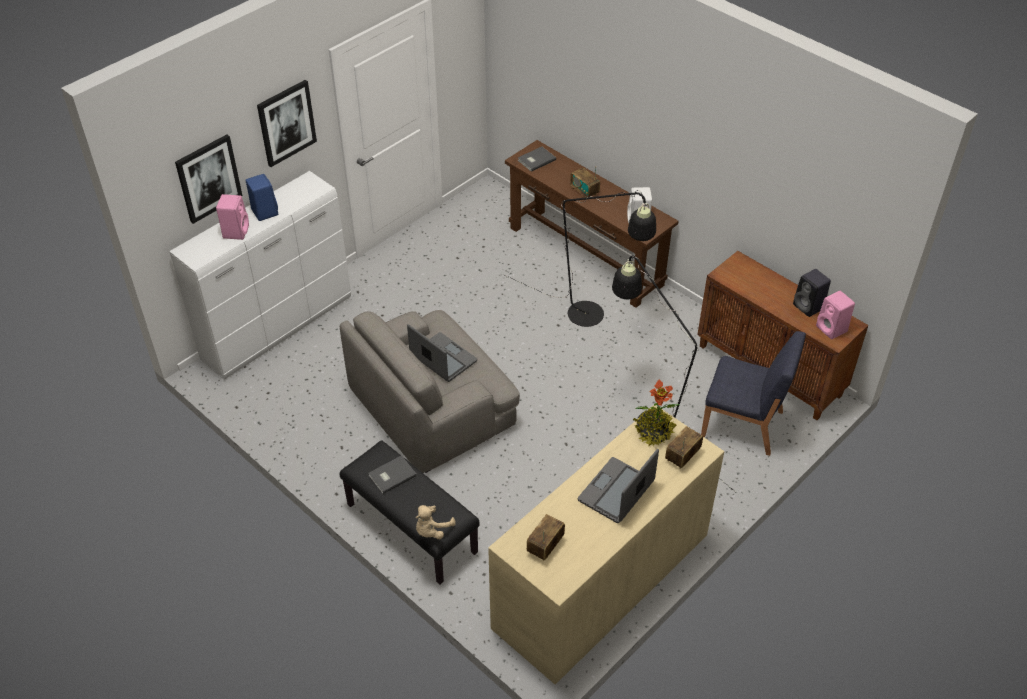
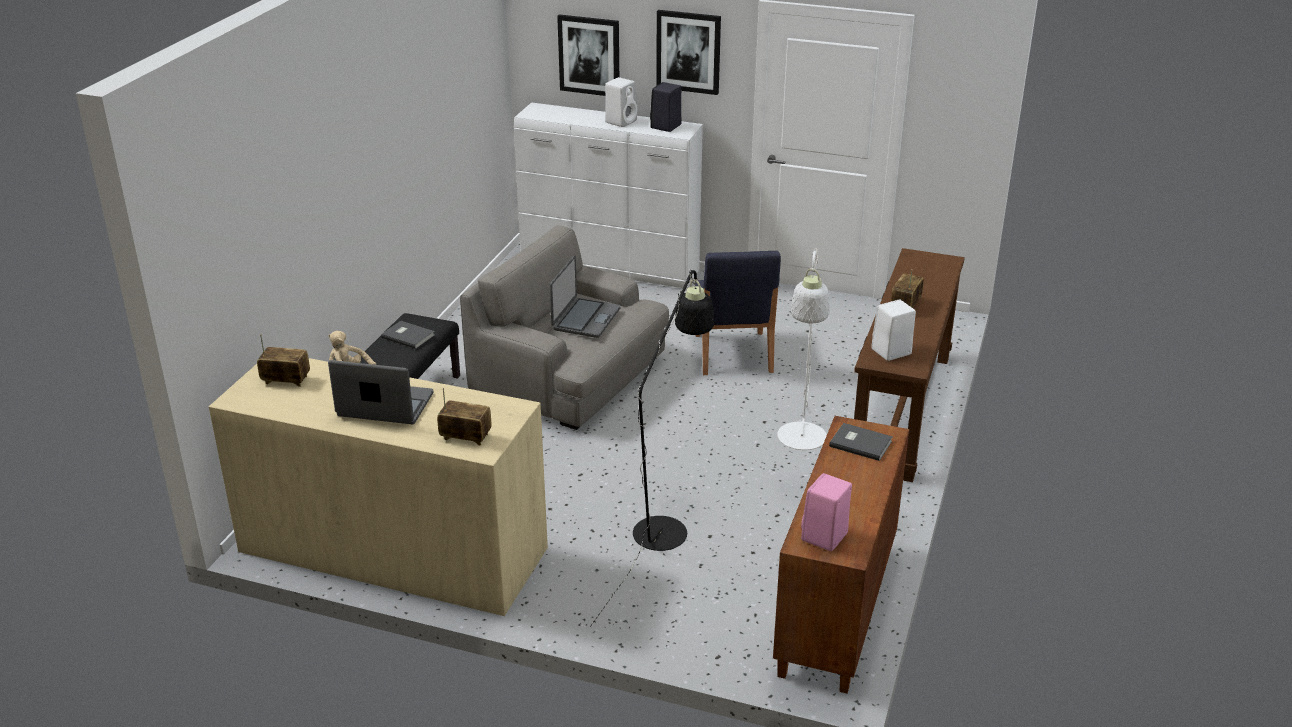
camera: 65 degrees right, 15 degrees down
(236, 231) = (582, 118): pink speaker -> none
(264, 211) = (621, 121): blue speaker -> white speaker
(535, 160) = (925, 264): grey book -> grey book (860, 443)
(594, 317) = (801, 443): black floor lamp -> white floor lamp
(653, 432) = (493, 410): potted plant -> none
(743, 424) = (716, 607): blue chair -> blue chair (732, 354)
(809, 307) = (851, 509): black speaker -> black speaker (665, 127)

